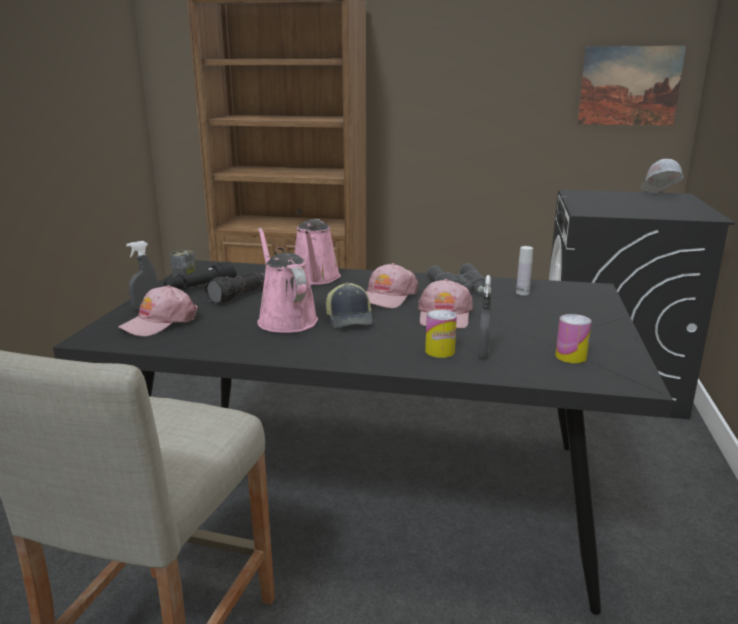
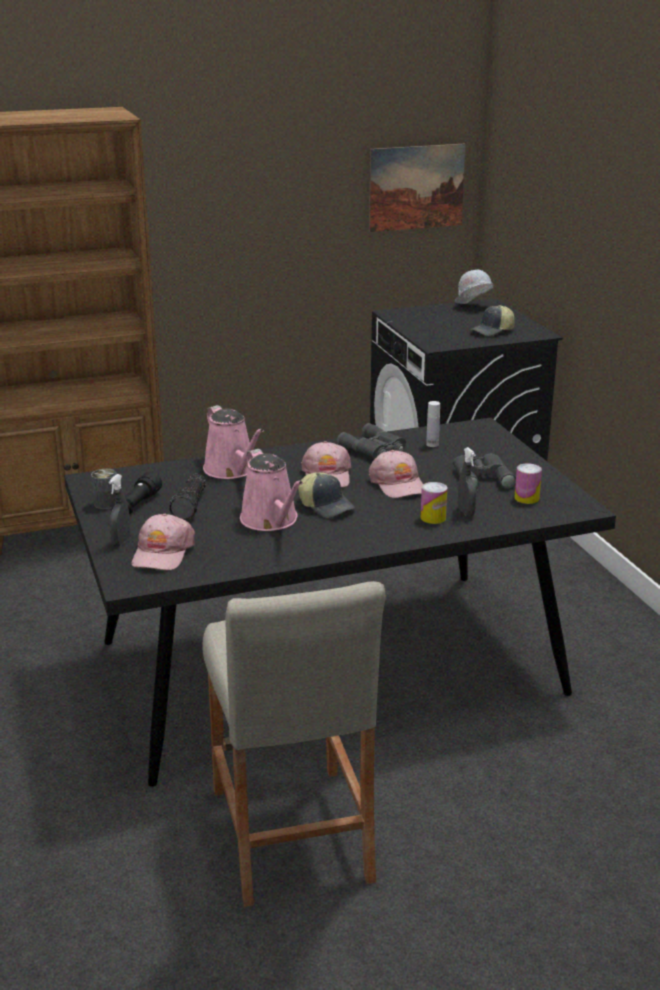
camera: 30 degrees left, 5 degrees up
(285, 319) = (271, 520): pink watering can -> pink watering can turned 150 degrees counterclockwise
(541, 327) = (481, 477): none -> grey binoculars
(659, 211) = (492, 331): none -> cap

